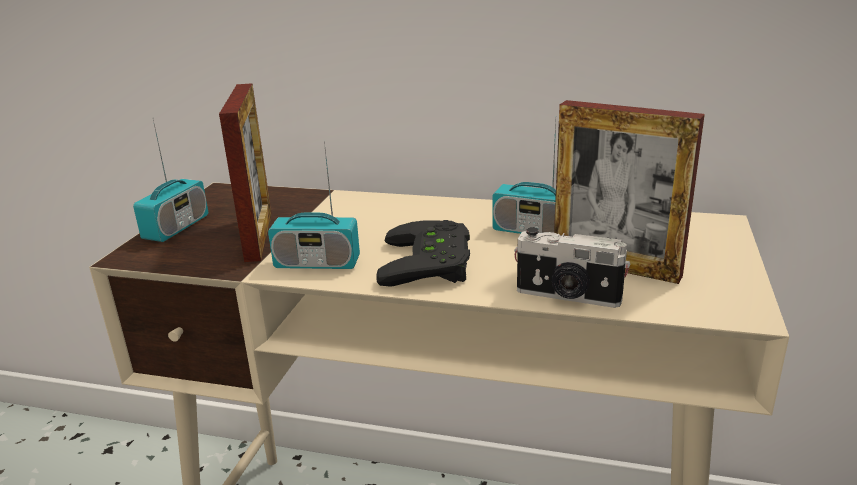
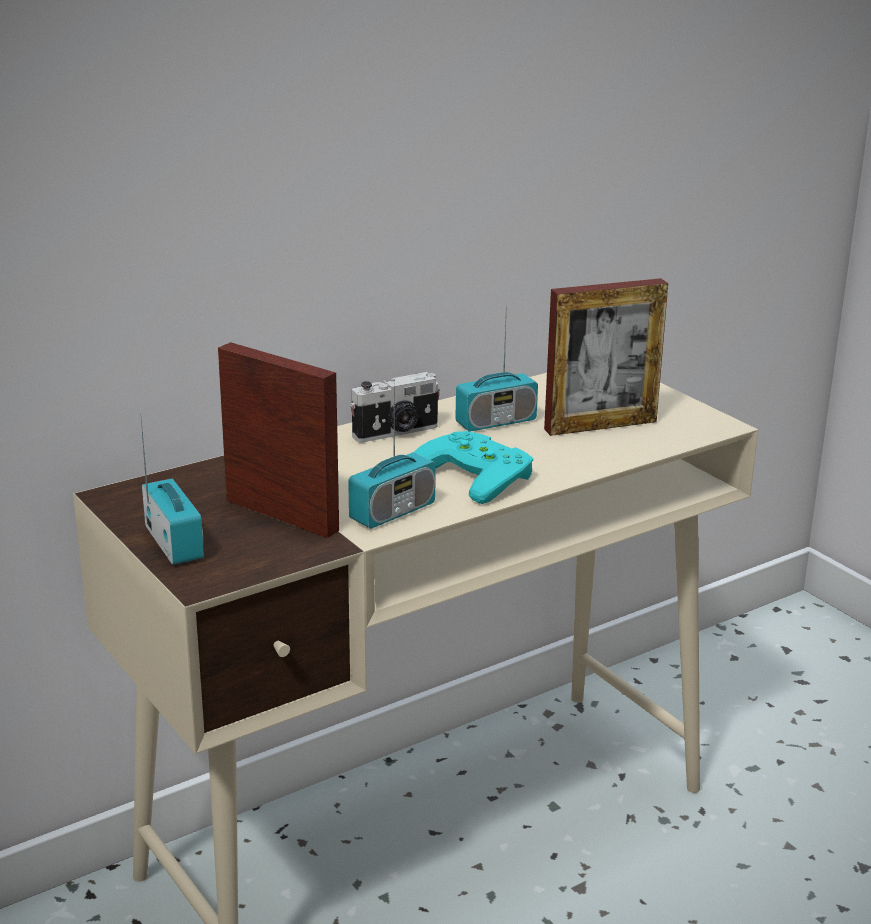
camera: 50 degrees left, 0 degrees up
(433, 262) = (478, 473): black game controller -> turquoise game controller
(567, 296) = (612, 457): camera -> camera (397, 432)

